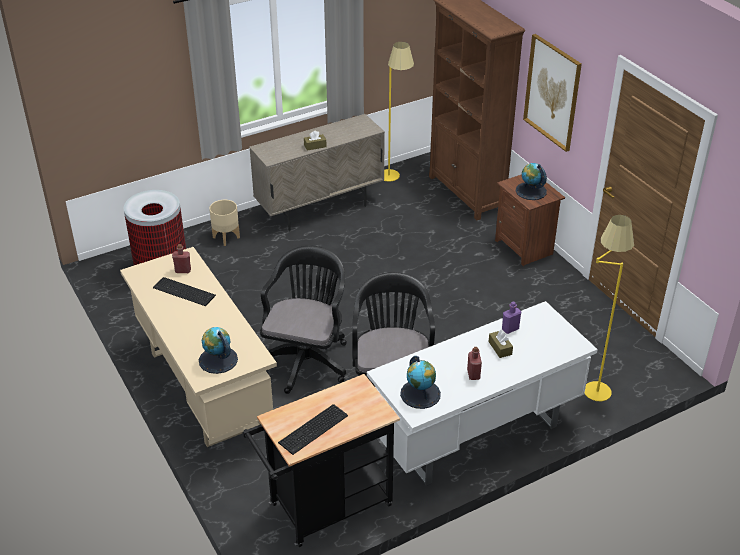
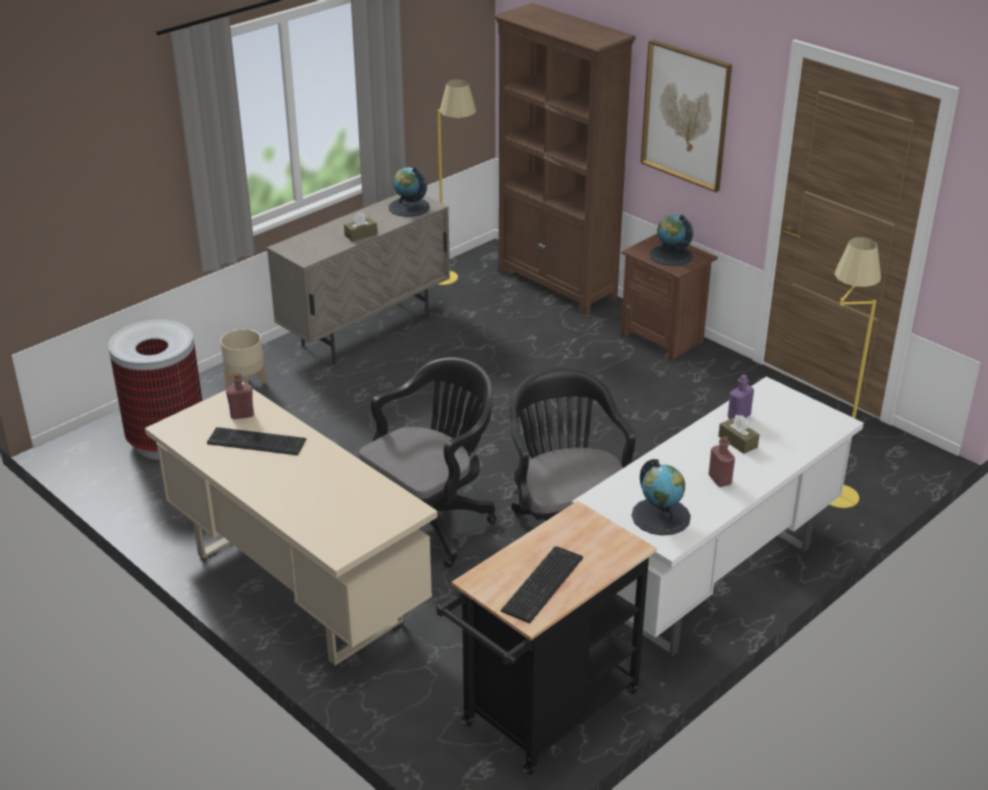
camera: 15 degrees left, 5 degrees down
(218, 360) = (349, 522): globe -> globe (409, 207)
(307, 358) = (430, 522): black office chair -> black office chair turned 45 degrees clockwise

